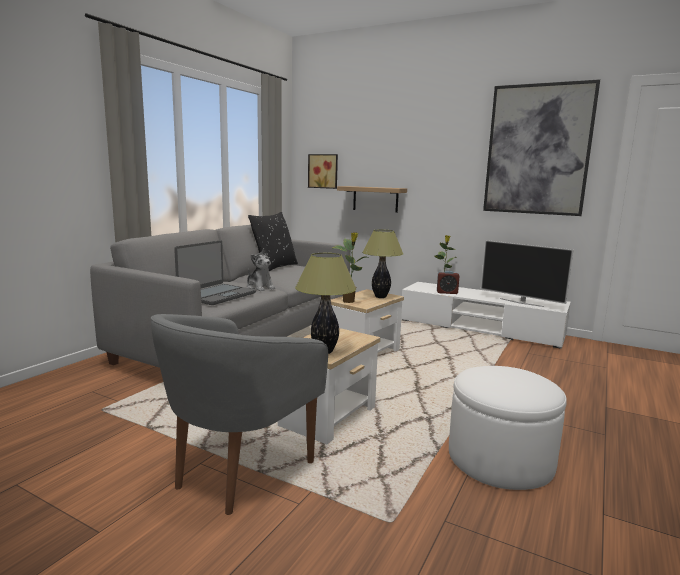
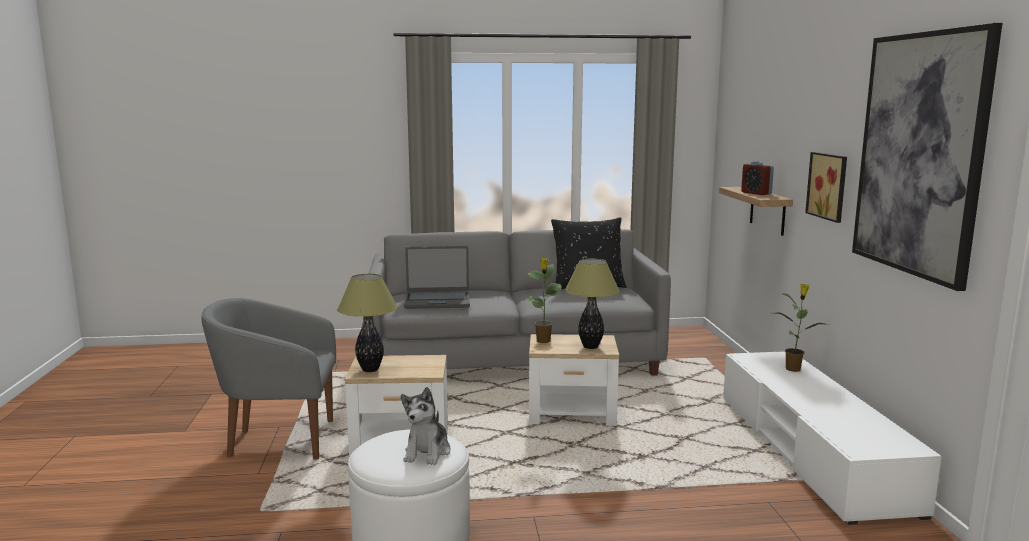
camera: 55 degrees right, 0 degrees up
(260, 287) = (496, 303): plush toy -> plush toy (427, 452)
(323, 171) = (733, 162): picture -> picture (829, 186)
(447, 292) = (771, 375): alarm clock -> alarm clock (756, 193)
(521, 302) = (834, 423): television -> none

